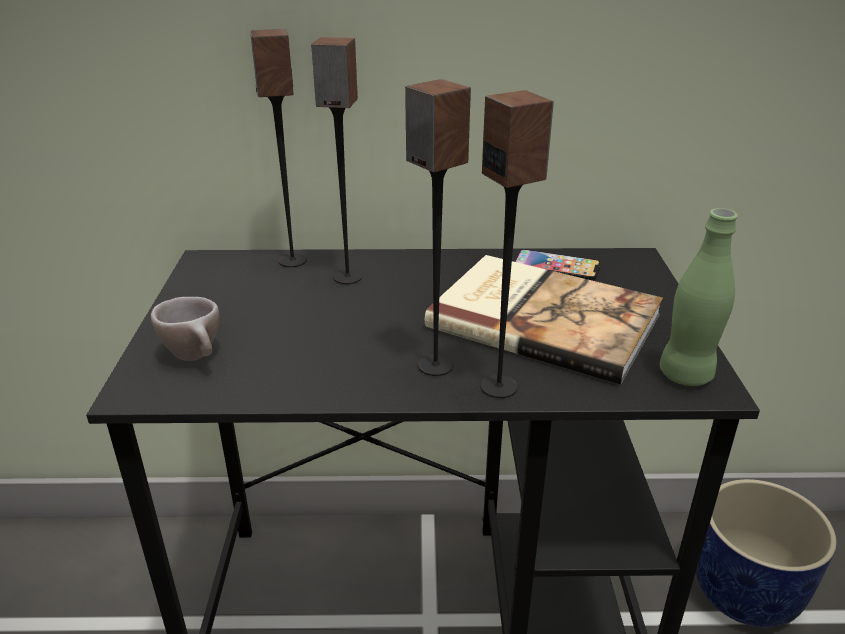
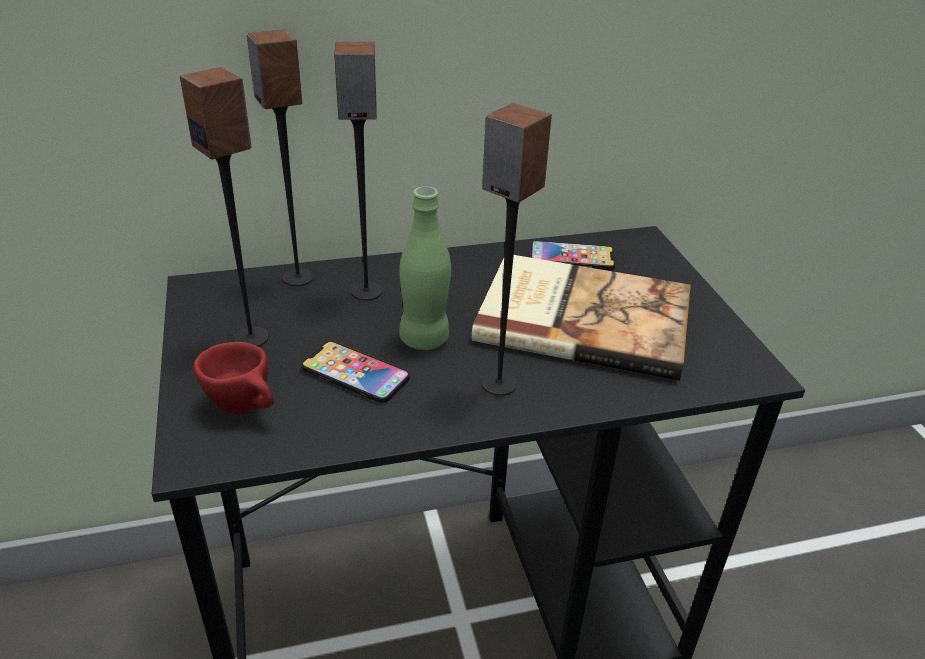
camera: 15 degrees left, 5 degrees up
(197, 357) = (246, 407): beige cup -> red cup
(306, 341) = (355, 373): none -> phone
(499, 386) = (569, 398): speaker -> speaker (252, 338)
(685, 375) = (731, 362): green bottle -> green bottle (424, 339)
(744, 590) = (739, 533): blue planter -> none

